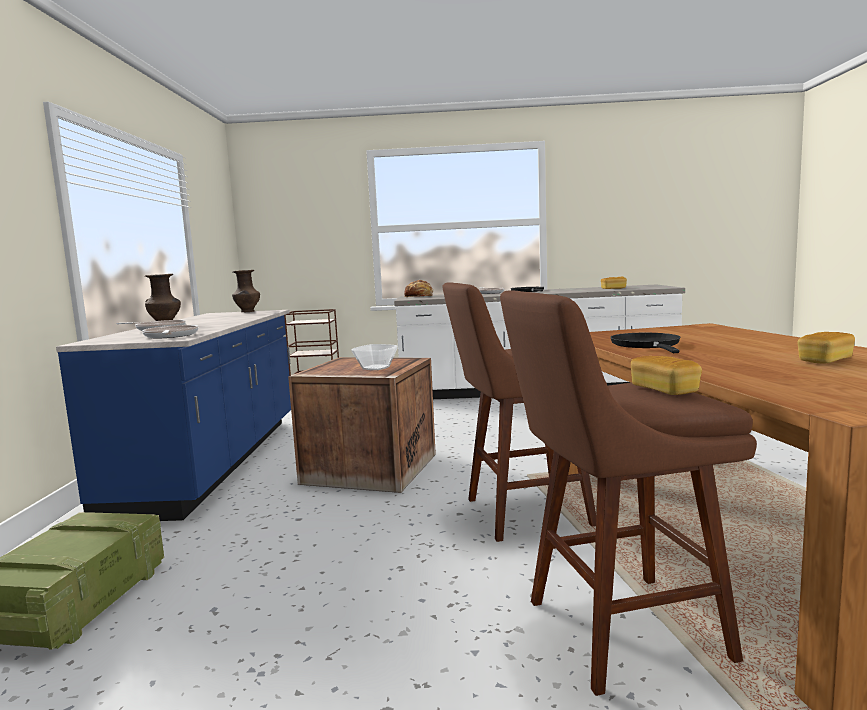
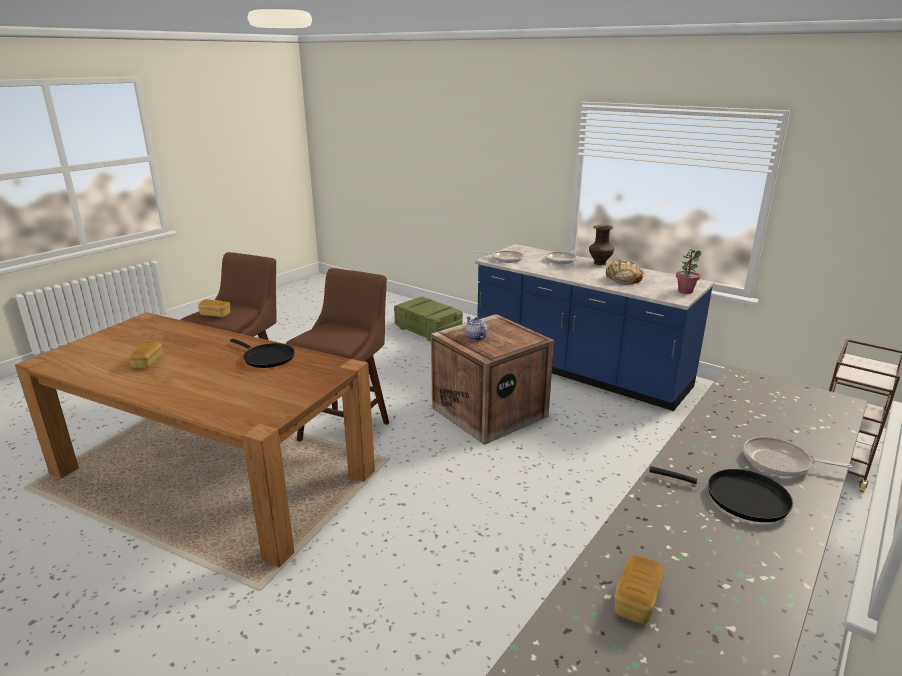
camera: 125 degrees right, 15 degrees up
(247, 312) = (685, 291): brown vase -> potted plant
(376, 368) = (475, 337): bowl -> teapot
(419, 297) = (780, 394): bread -> bread (622, 279)

